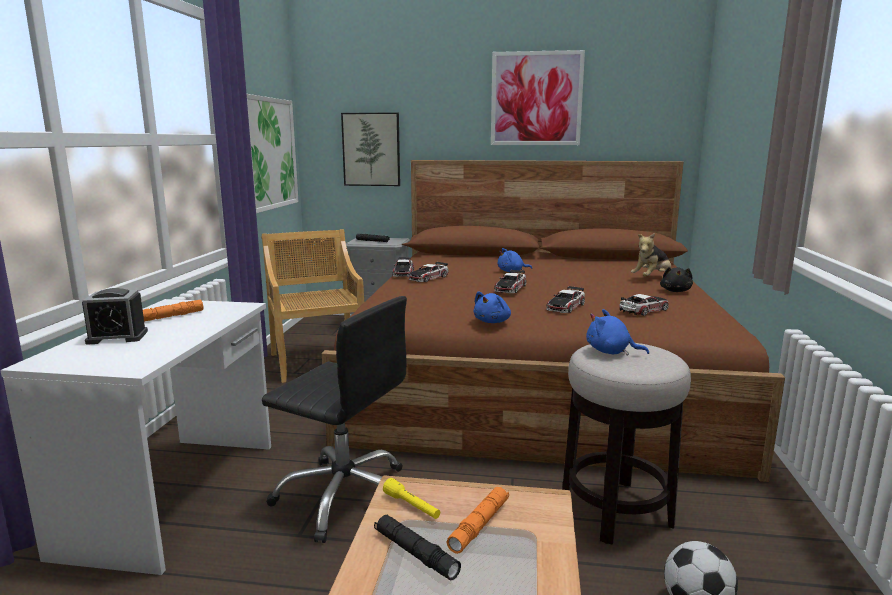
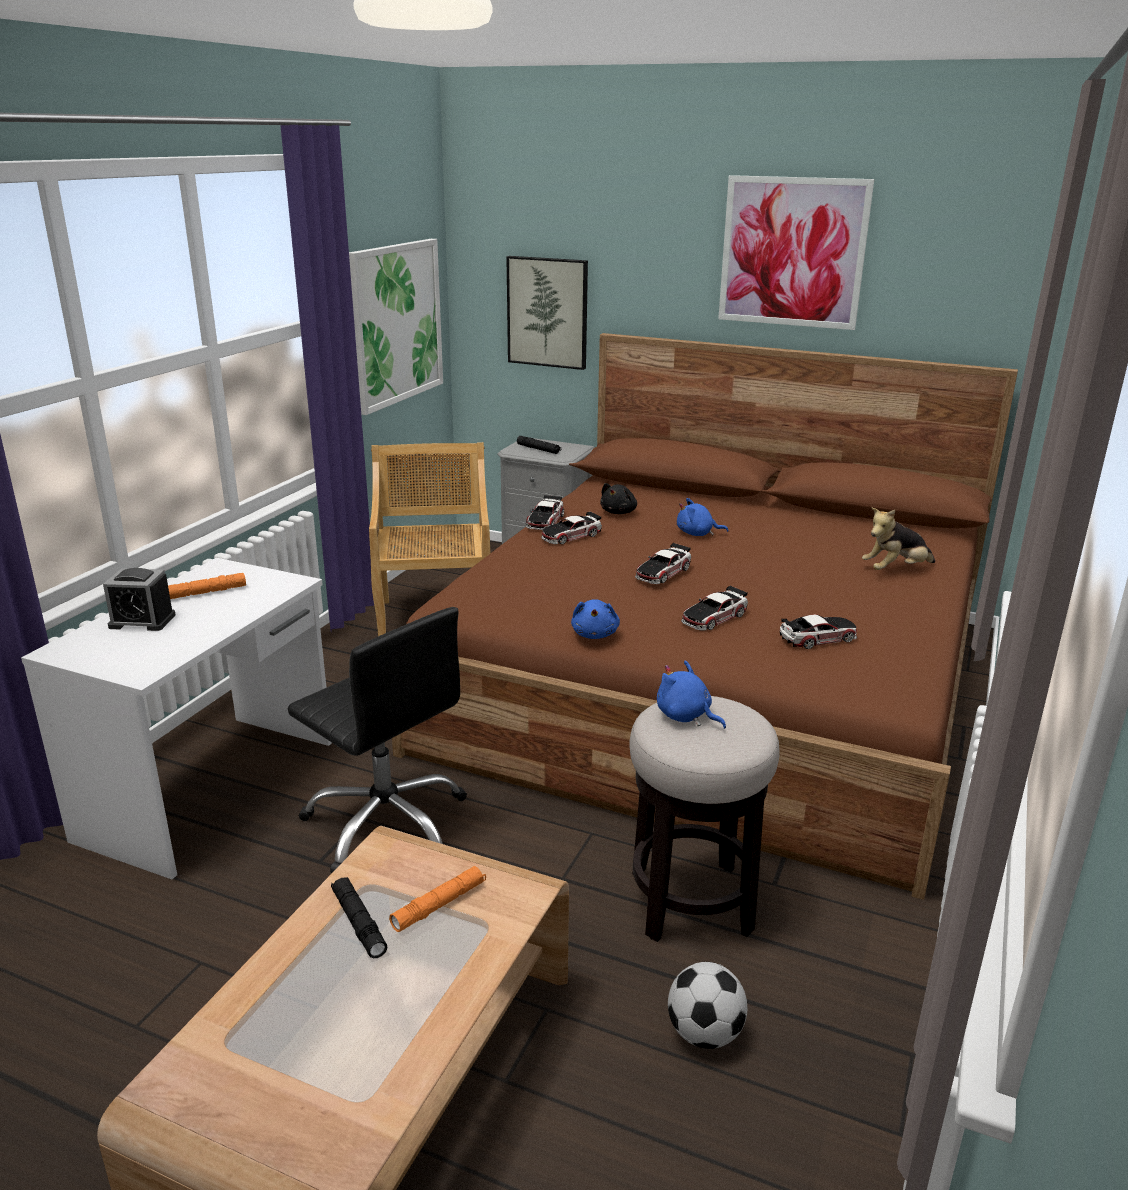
camera: 15 degrees right, 10 degrees up
(412, 506) = (385, 870): yellow flashlight -> none
(493, 321) = (595, 634): blue plush toy -> blue plush toy turned 45 degrees counterclockwise
(675, 291) = (904, 603): black plush toy -> black plush toy (619, 512)

